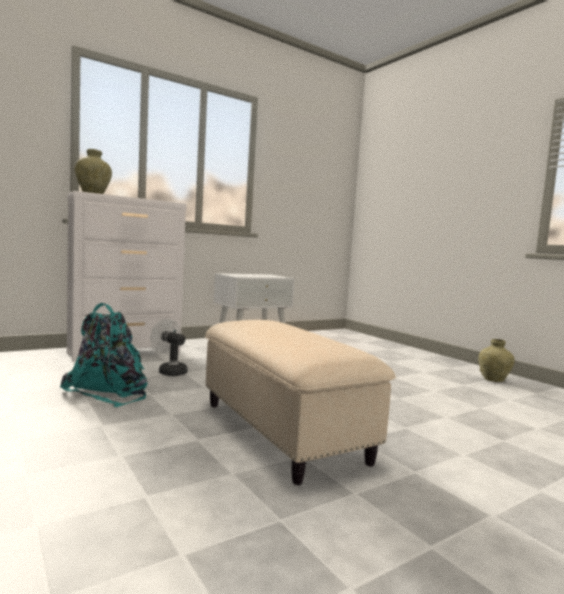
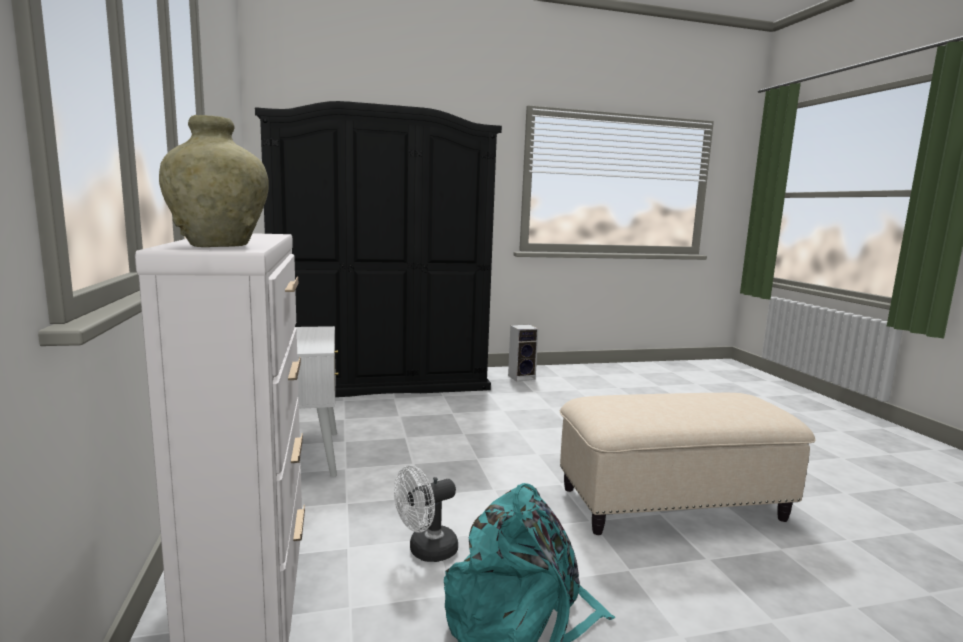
camera: 70 degrees left, 5 degrees up
(385, 347) = (381, 382): none -> black wardrobe
(493, 380) = (522, 377): beige vase -> speaker

